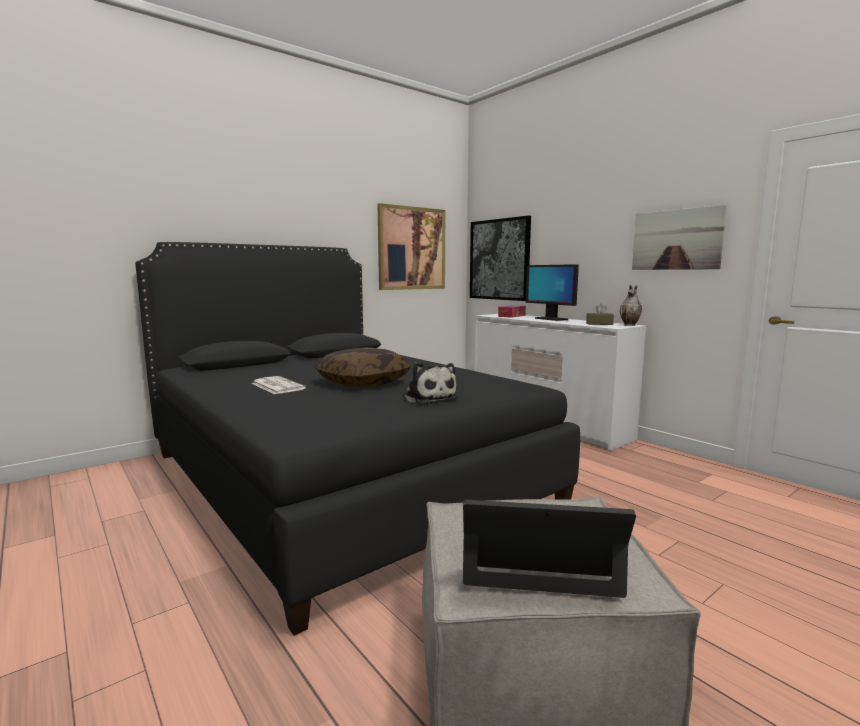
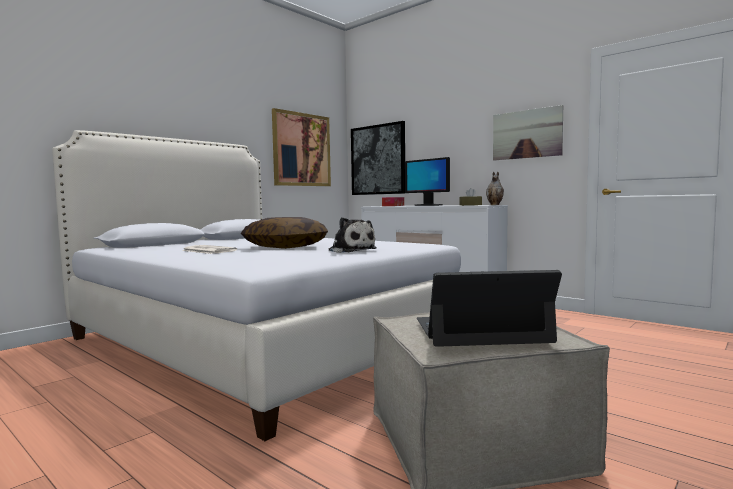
camera: 10 degrees left, 5 degrees down
(339, 477) = (259, 341): black bed -> white bed

